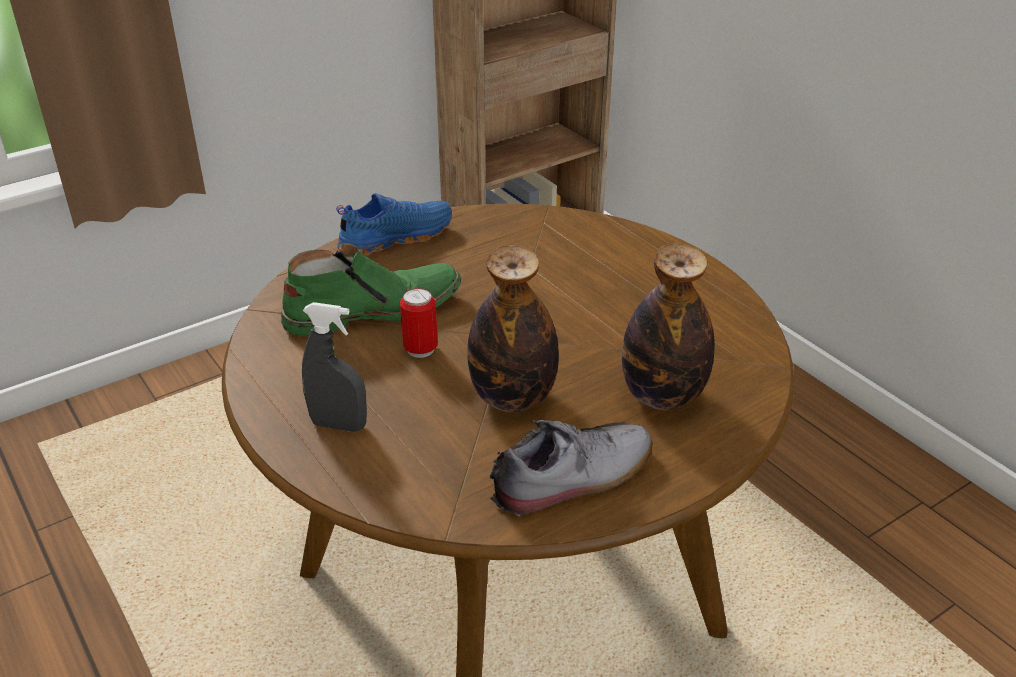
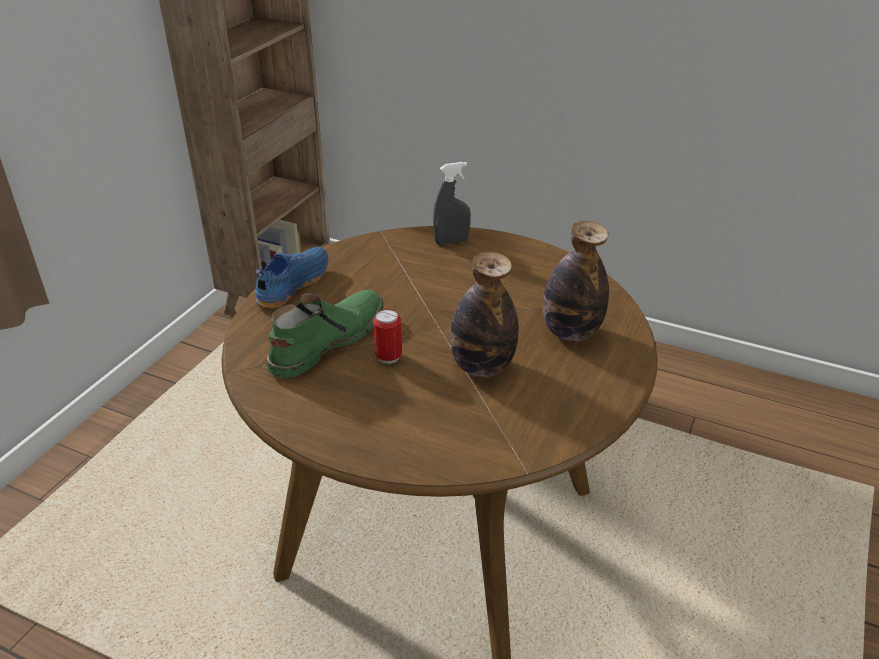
camera: 30 degrees left, 0 degrees up
(338, 425) = (382, 428): grey spray bottle -> grey spray bottle (451, 242)
(574, 478) = (567, 402): shoe -> none

